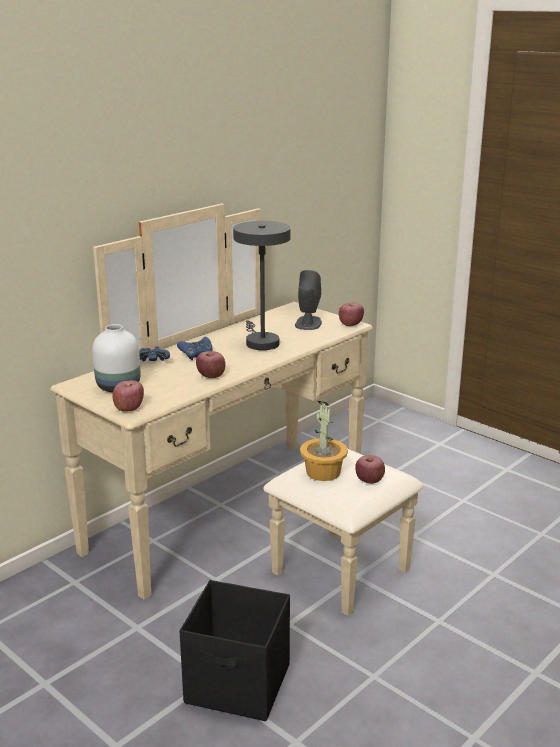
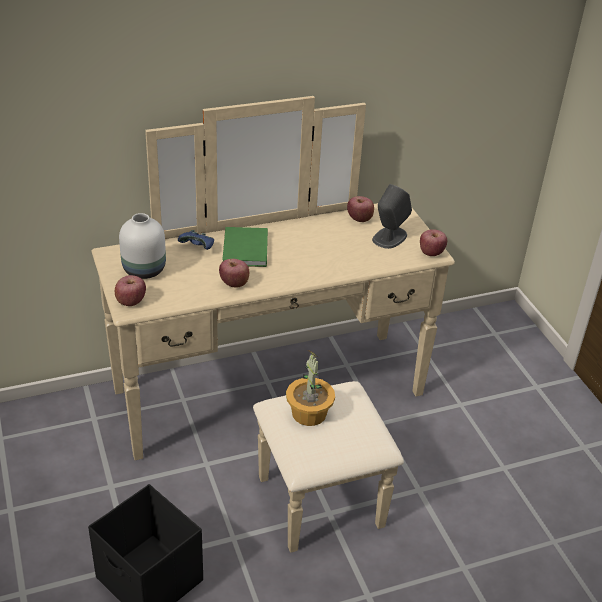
camera: 25 degrees right, 15 degrees up
(196, 356) = (244, 250): blue game controller -> green book
(260, 342) = (319, 249): grey table lamp -> none
(369, 481) = (343, 441): apple -> apple (359, 219)

